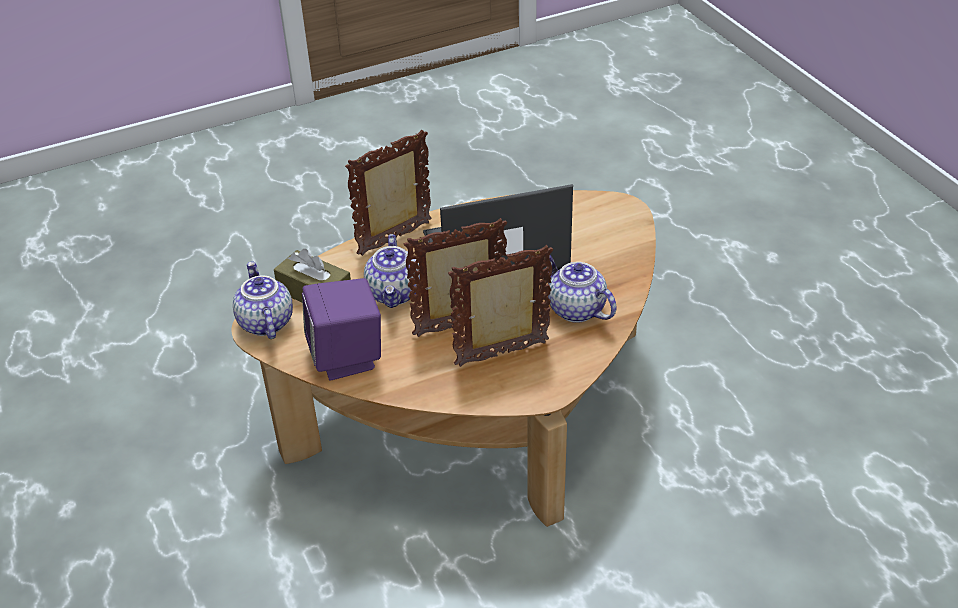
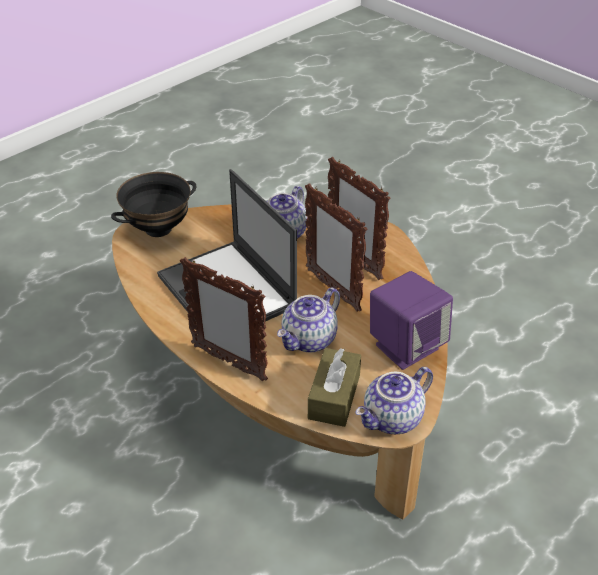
camera: 110 degrees left, 0 degrees up
(395, 293) = (309, 340): teapot -> teapot turned 150 degrees clockwise
(622, 221) = (158, 228): none -> black bowl

